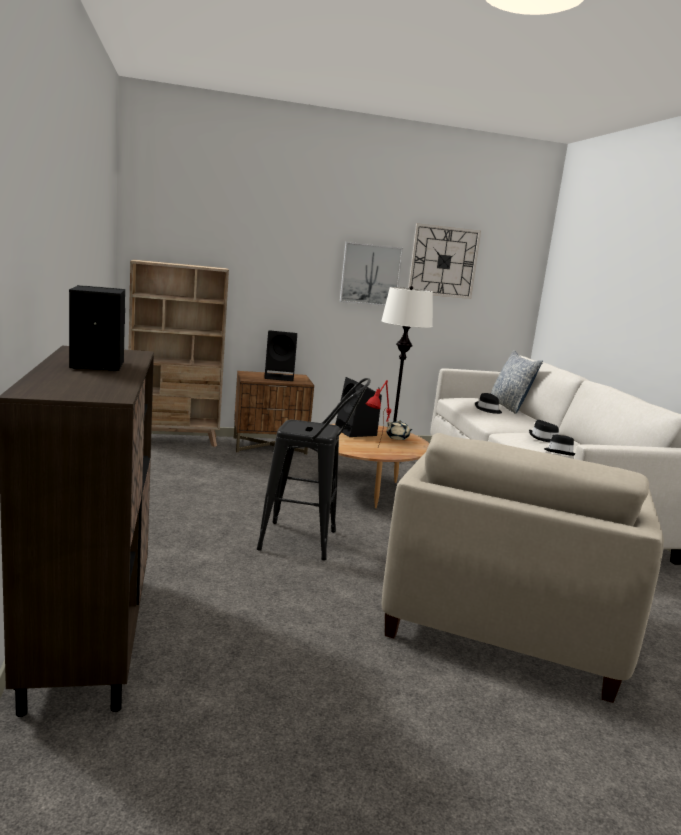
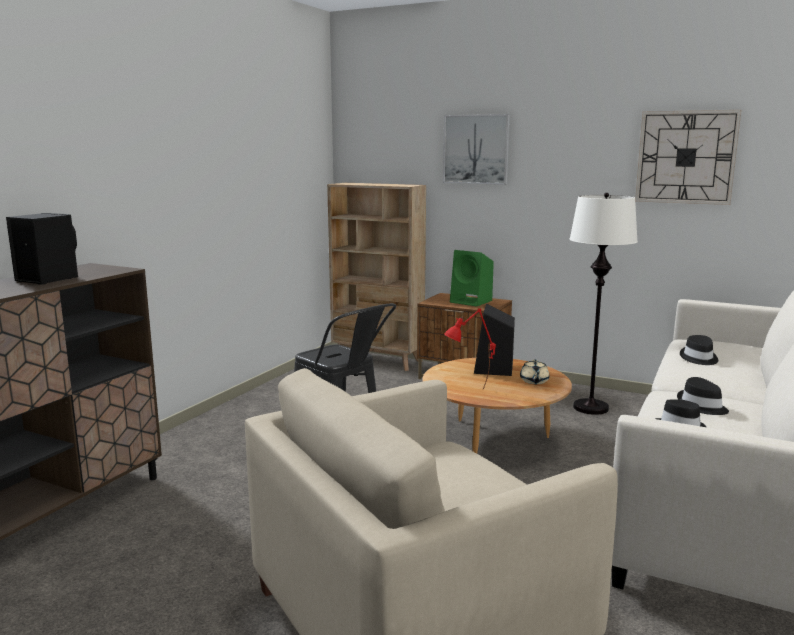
camera: 40 degrees right, 0 degrees up
(280, 377) = (472, 301): black speaker -> green speaker
(370, 274) = (585, 181): picture -> picture (476, 149)
(509, 407) = (752, 358): pillow -> none

